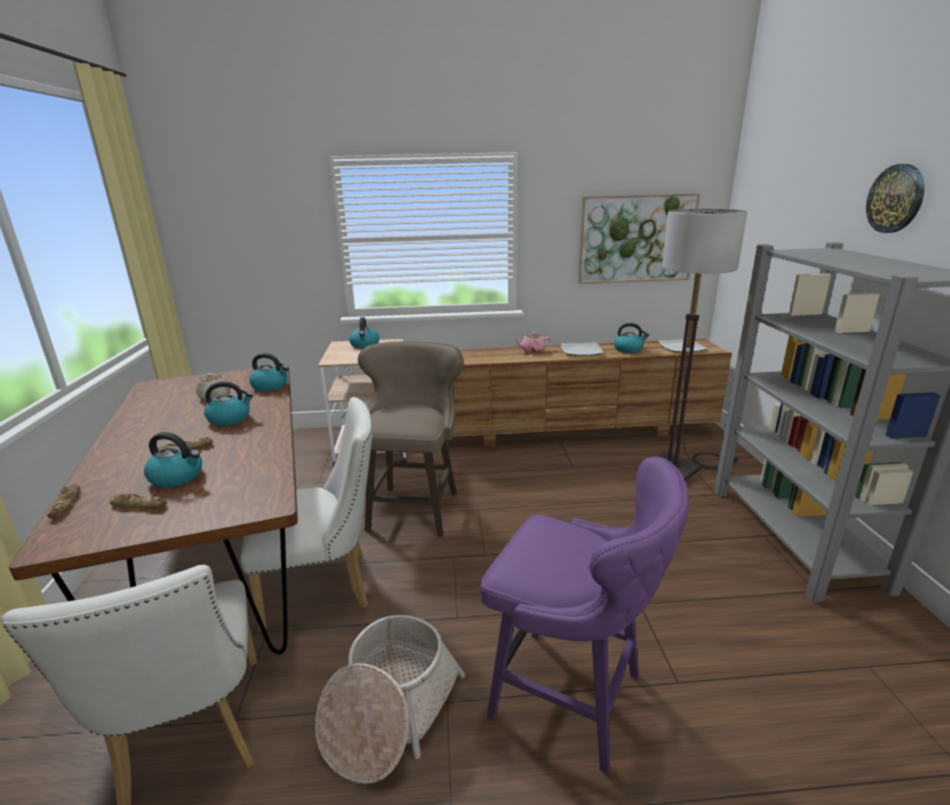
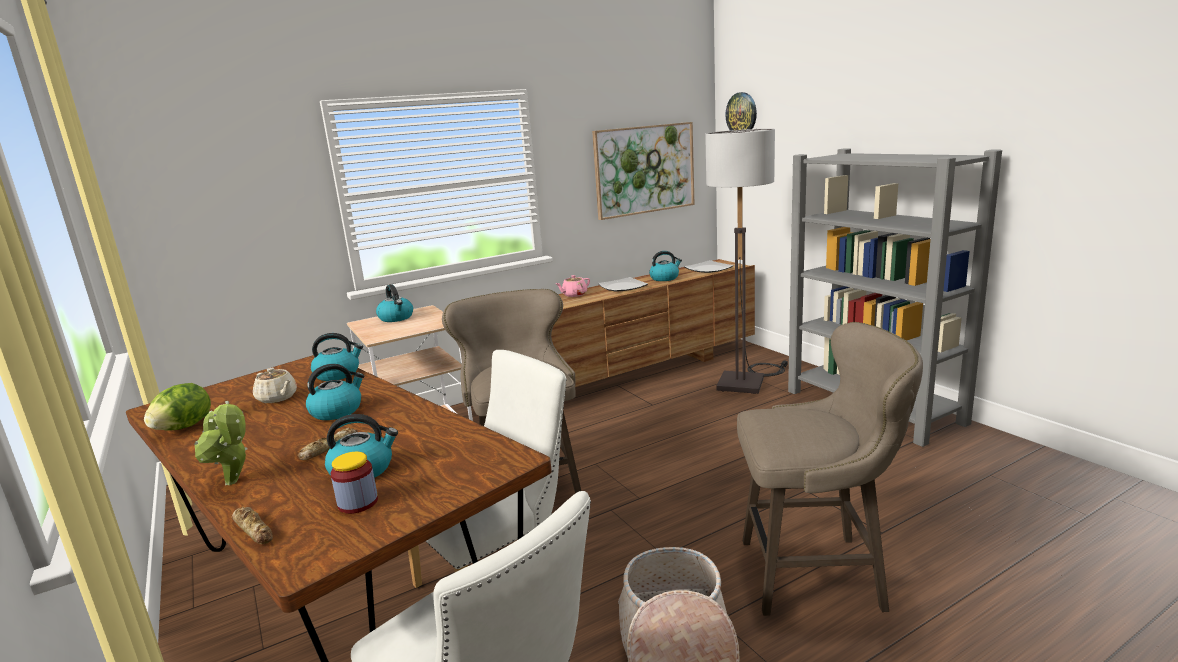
camera: 25 degrees left, 5 degrees down
(107, 460) = (234, 483): none -> potted plant
(139, 505) = (358, 503): bread -> jar
(142, 405) = (184, 427): none -> lettuce
(573, 698) = (818, 573): purple stool -> beige stool
(895, 199) = (887, 108): wall clock -> wall clock (741, 114)

